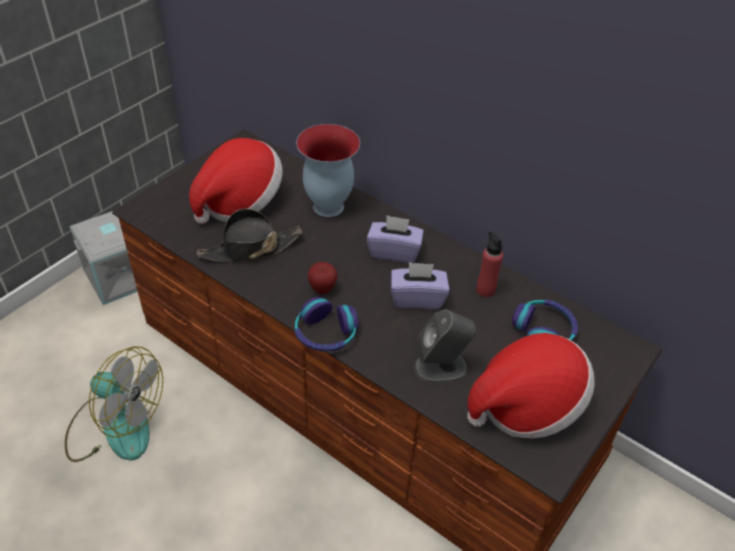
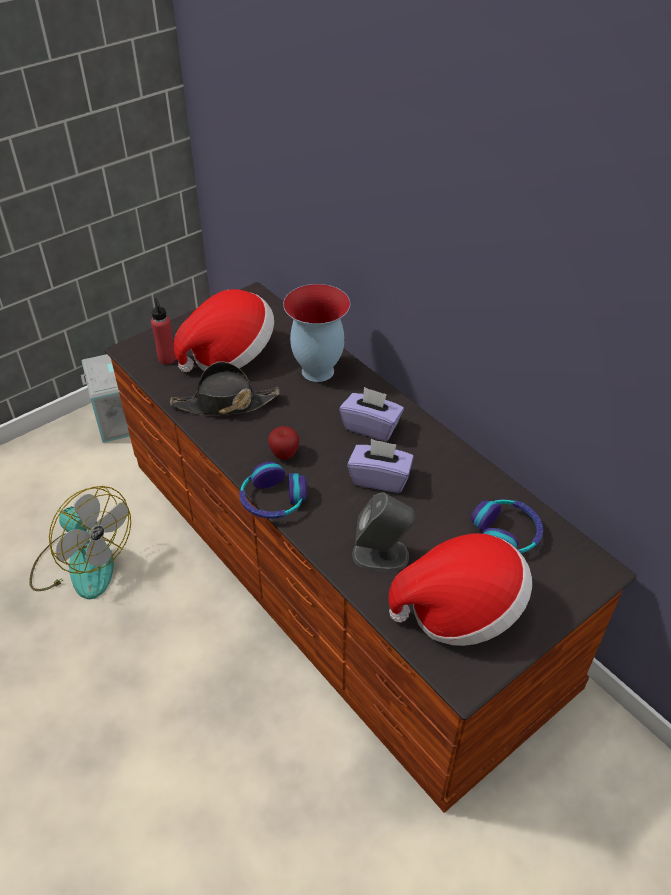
camera: 15 degrees right, 0 degrees up
(485, 290) = (456, 481): red bottle -> red bottle (167, 358)

